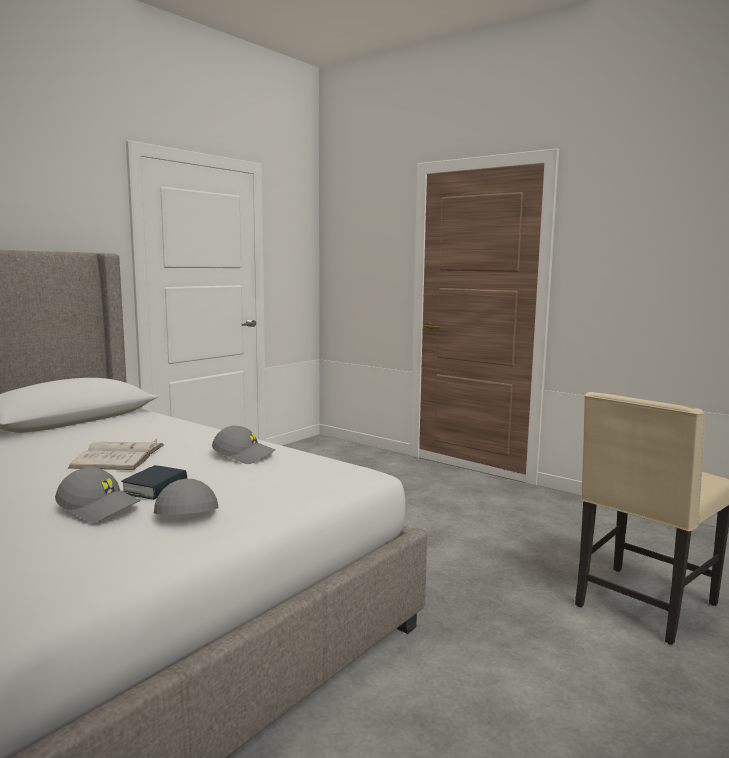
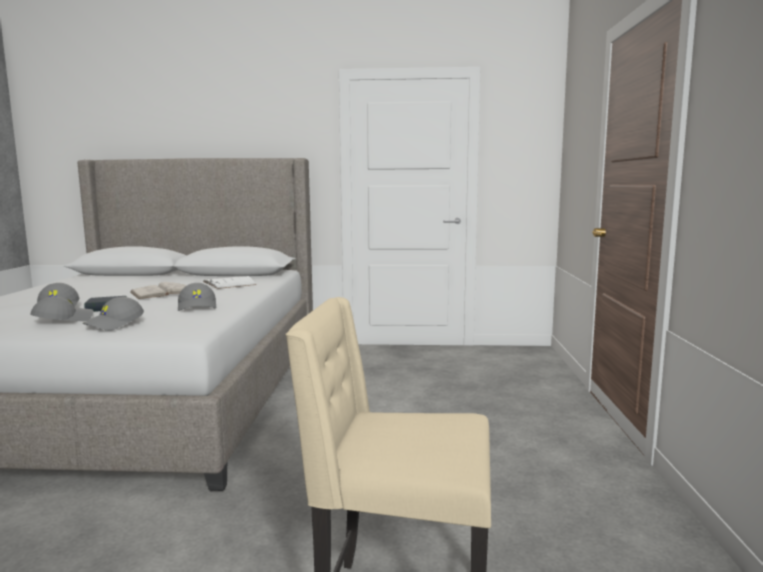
camera: 55 degrees right, 0 degrees up
(134, 429) = (229, 283): none -> white book
(274, 492) = (114, 324): none -> grey cap

